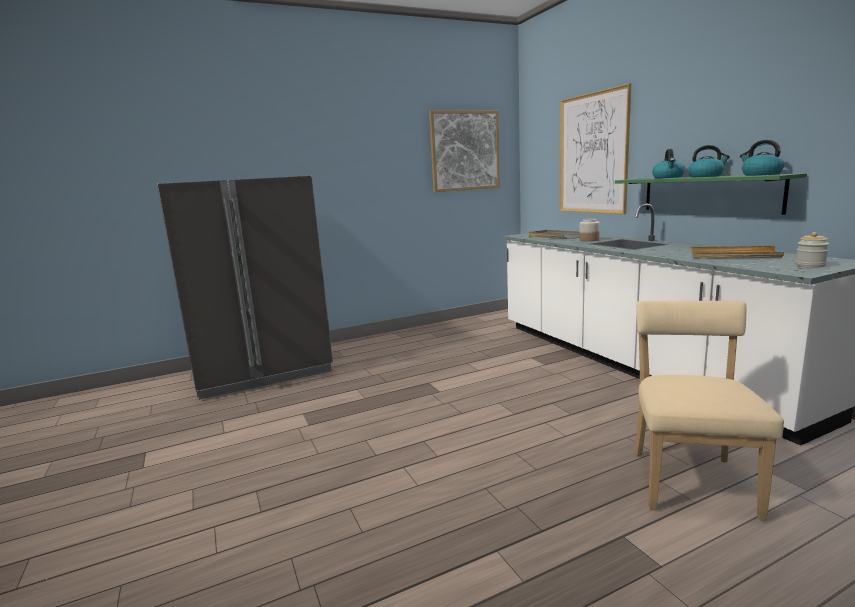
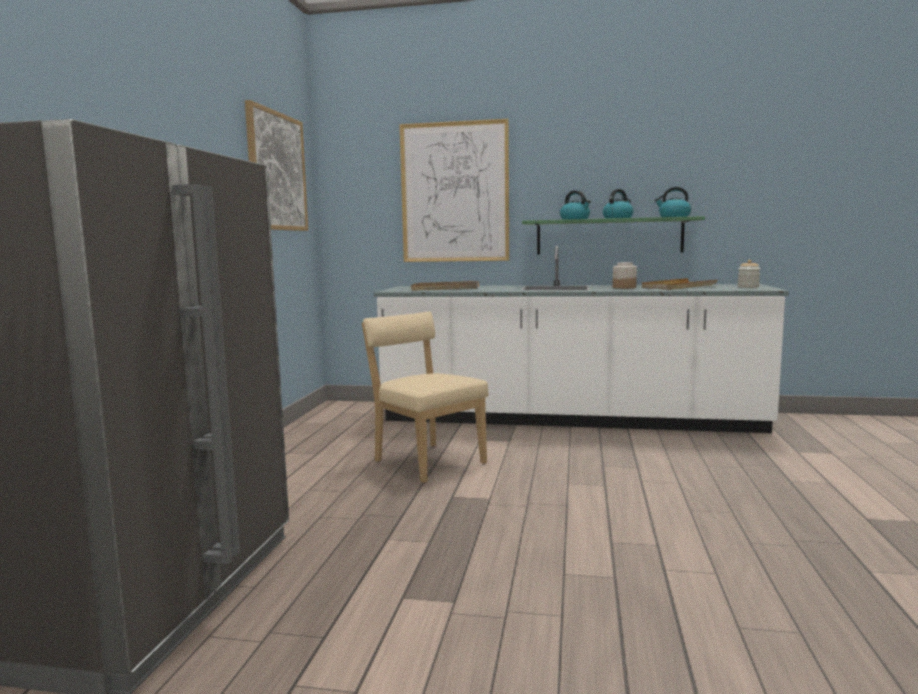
camera: 55 degrees left, 5 degrees down
(588, 240) = (500, 288): jar -> jar (624, 287)
(690, 480) = (795, 473): beige chair -> beige chair (426, 461)

